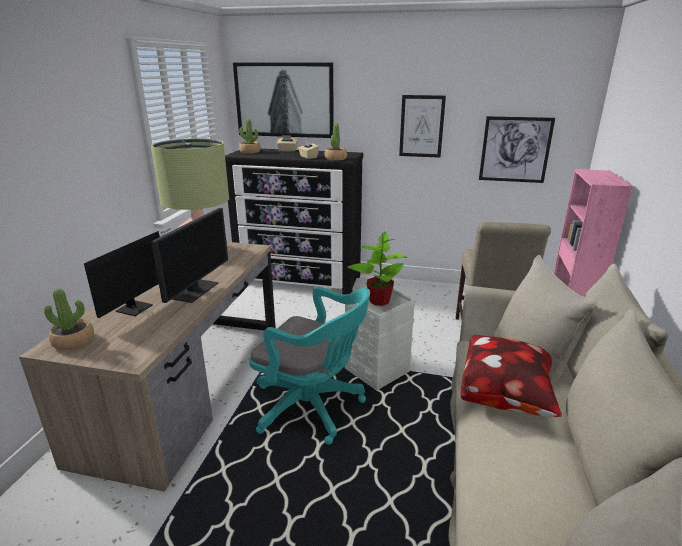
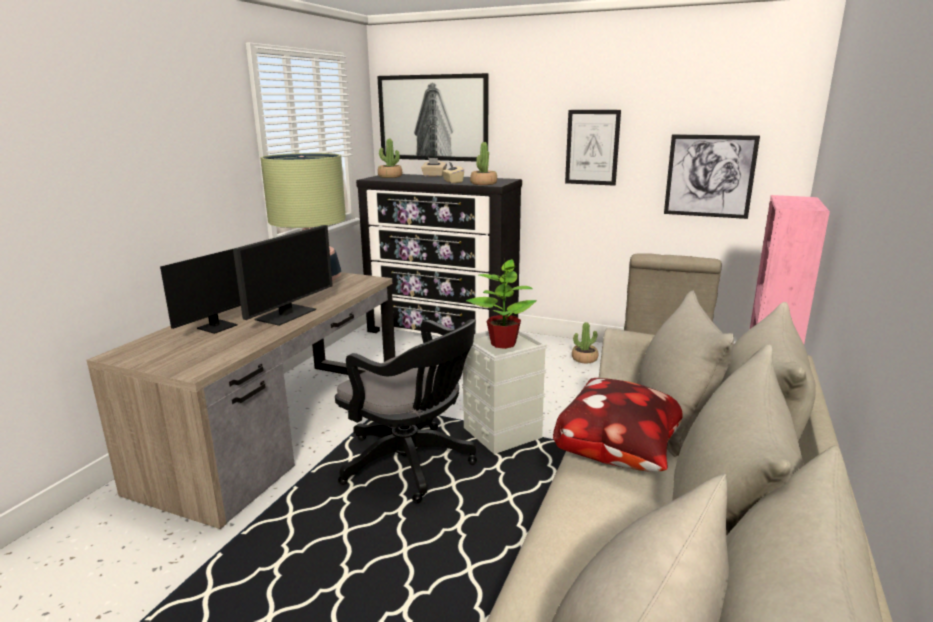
camera: 10 degrees right, 5 degrees down
(73, 341) = (144, 350): potted plant -> potted plant (584, 359)
(313, 407) = (412, 465): turquoise office chair -> black office chair

